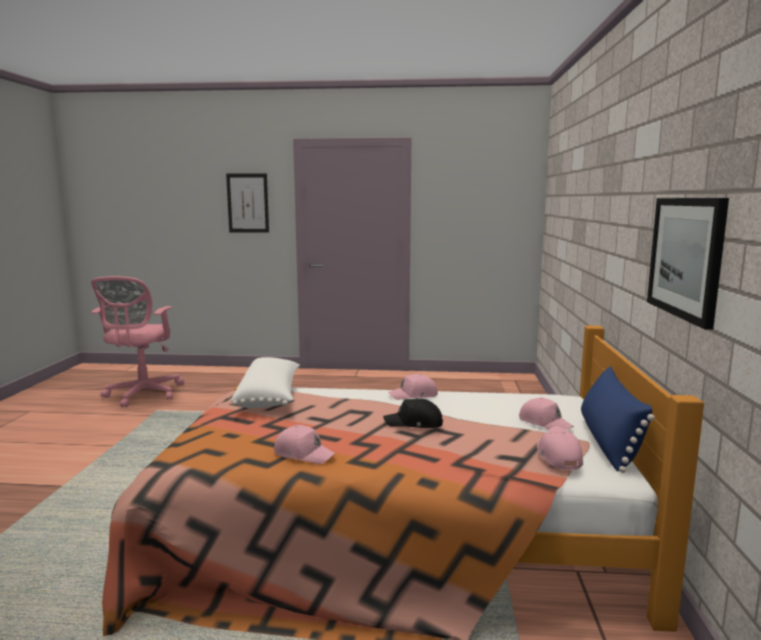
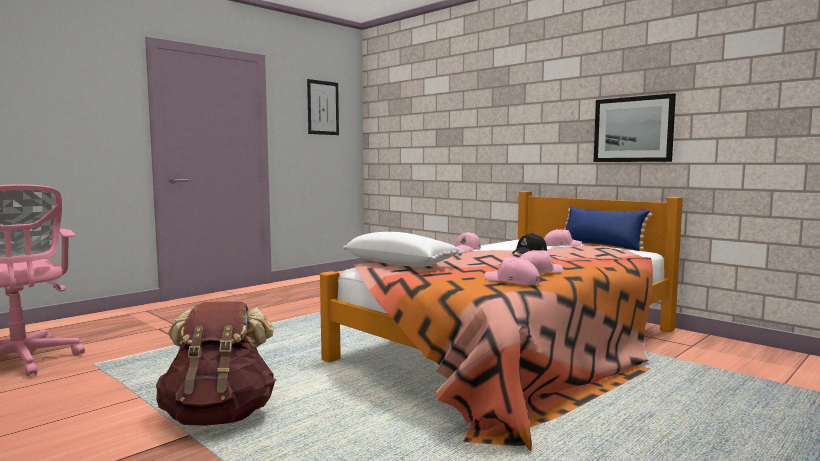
camera: 50 degrees left, 5 degrees down
(100, 480) = (219, 416): none -> brown backpack
(248, 203) = (88, 105): picture -> picture (323, 107)
(557, 456) = (615, 249): pink cap -> pink cap (512, 281)

